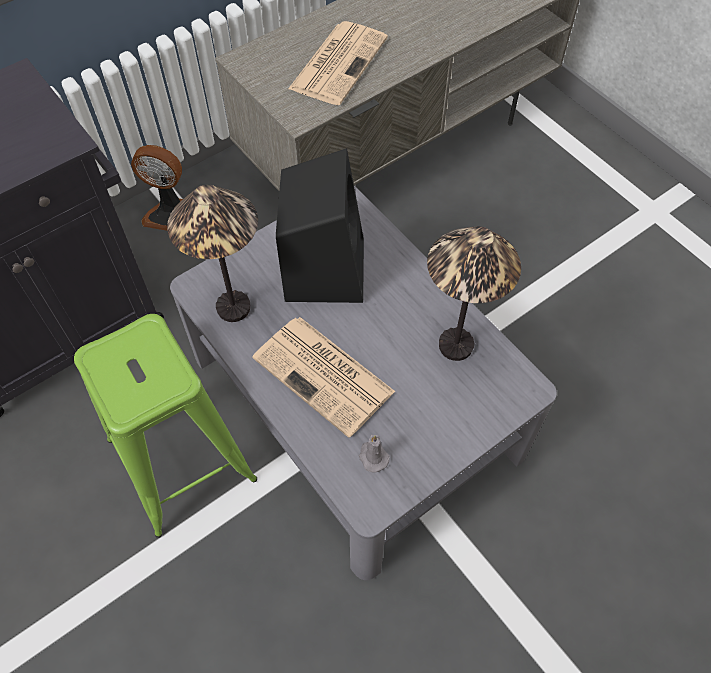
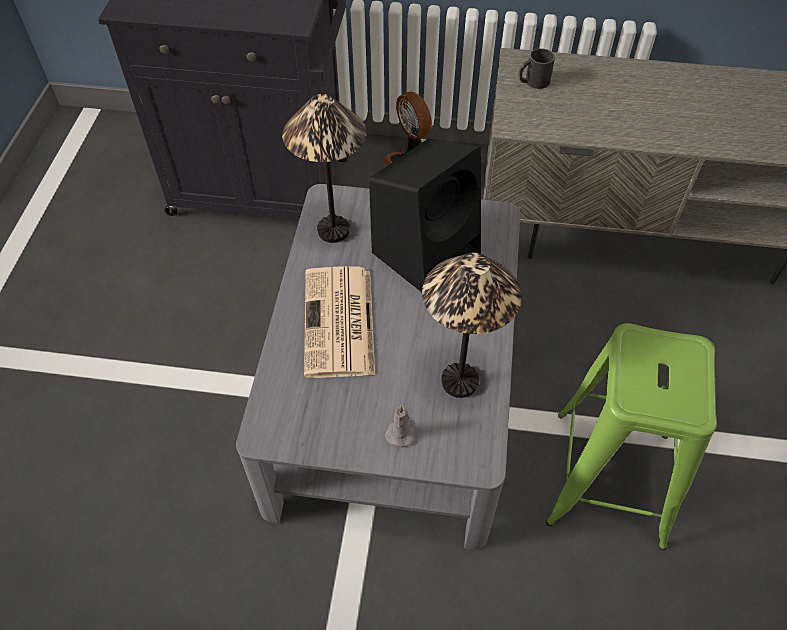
camera: 45 degrees right, 5 degrees down
(181, 458) = (241, 328): green stool -> green stool (609, 476)
(273, 72) = (532, 82): none -> black mug
(338, 62) = (593, 105): newspaper -> none
(372, 456) = (306, 404): grey candle -> grey candle (401, 432)

